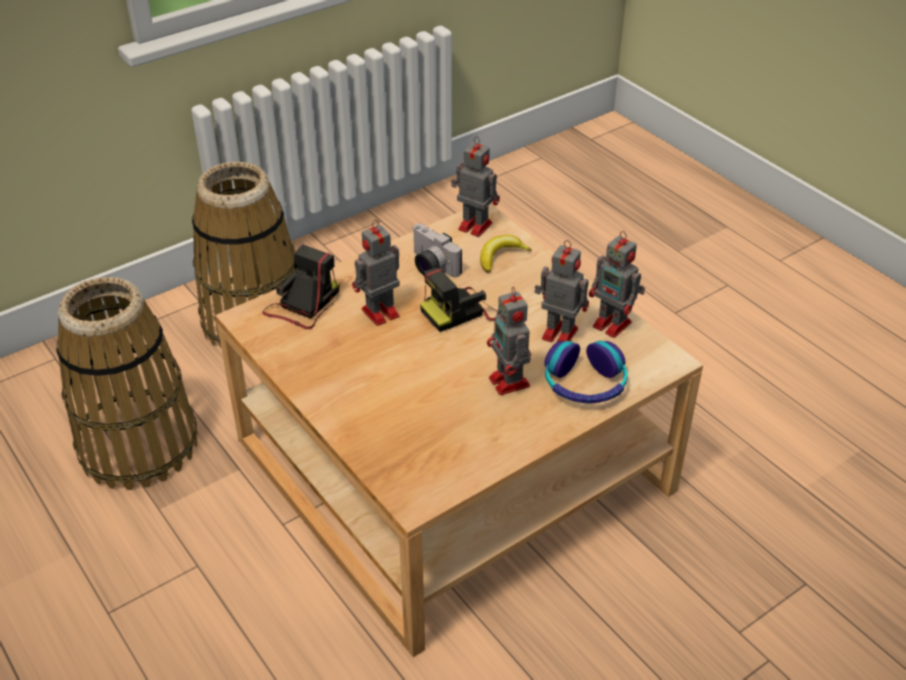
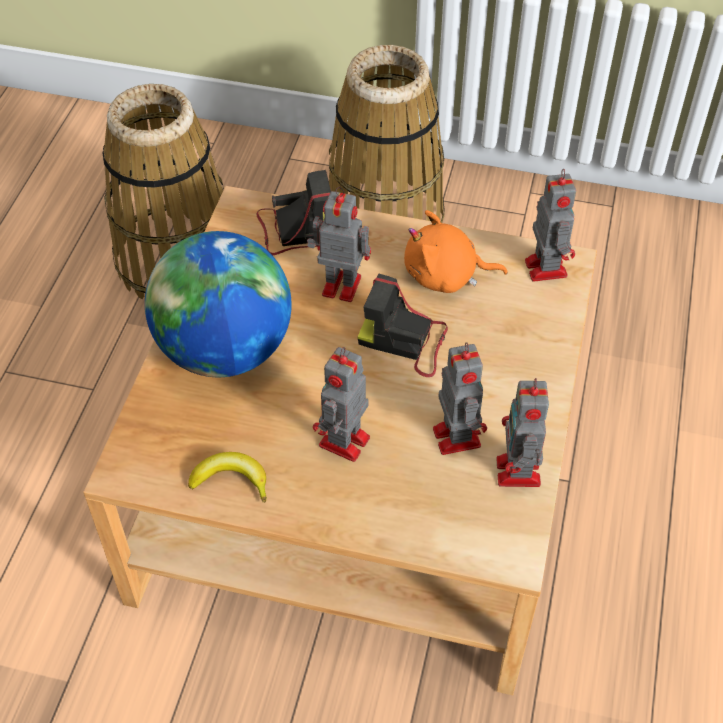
camera: 50 degrees right, 10 degrees up
(367, 395) = (225, 350): none -> globe
(430, 266) = (445, 276): camera -> orange plush toy
(500, 257) = (521, 317): banana -> banana (231, 480)
(585, 384) = (402, 504): headphones -> none

